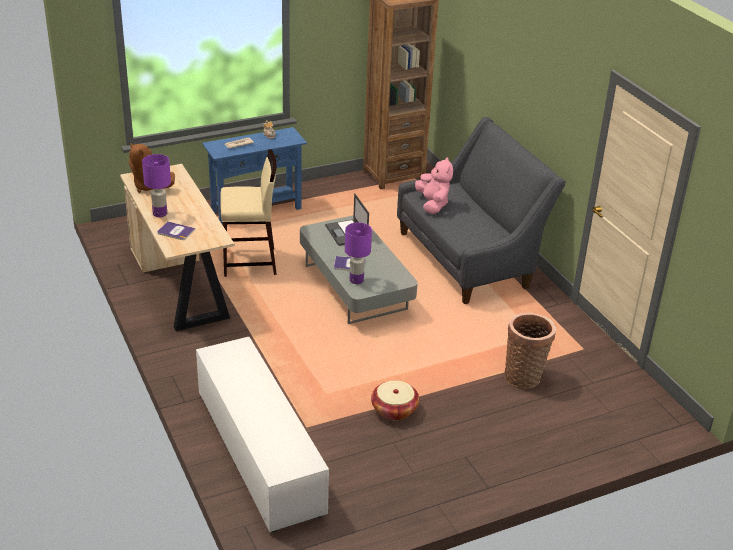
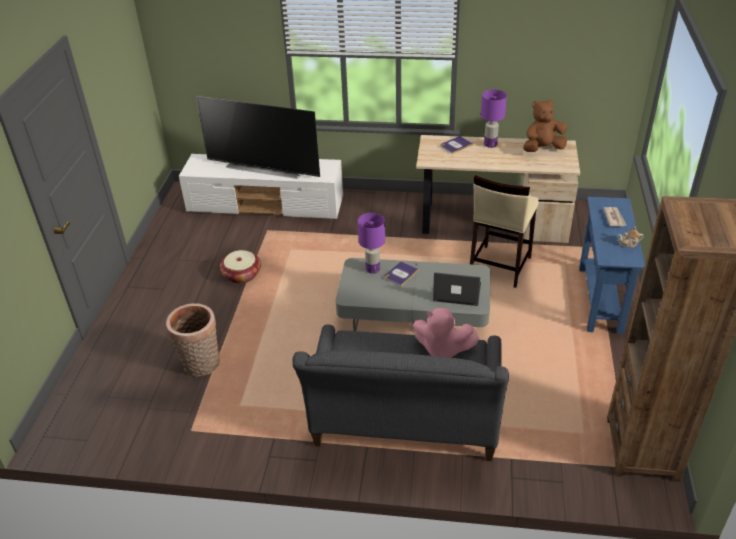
camera: 125 degrees right, 5 degrees up
(255, 401) = (265, 167): none -> television

